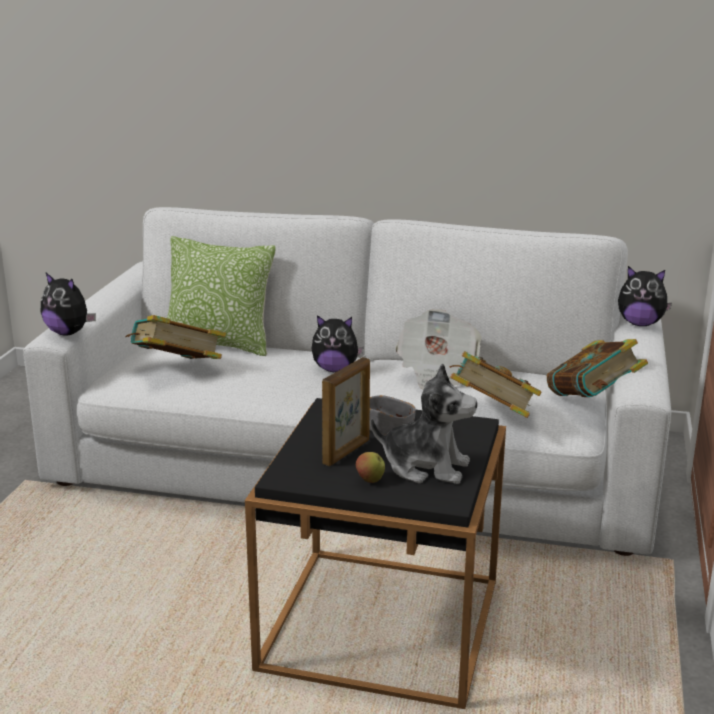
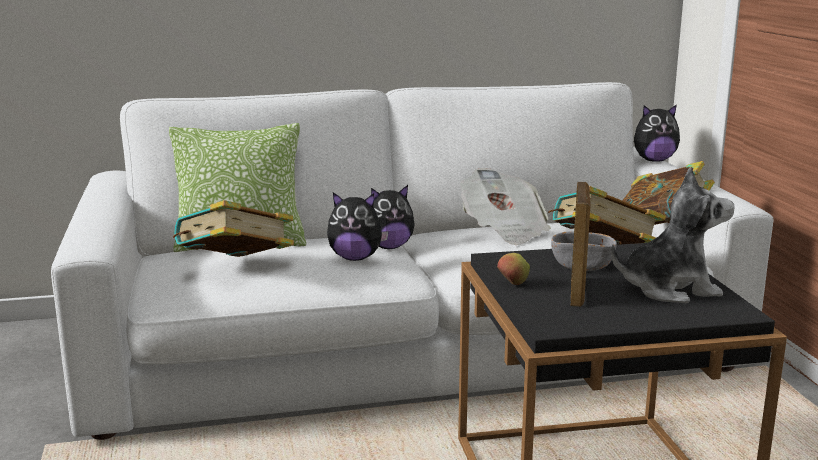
camera: 25 degrees left, 5 degrees down
(69, 333) = (101, 242): plush toy -> plush toy (355, 258)
(370, 480) = (639, 310): apple -> apple (512, 284)

